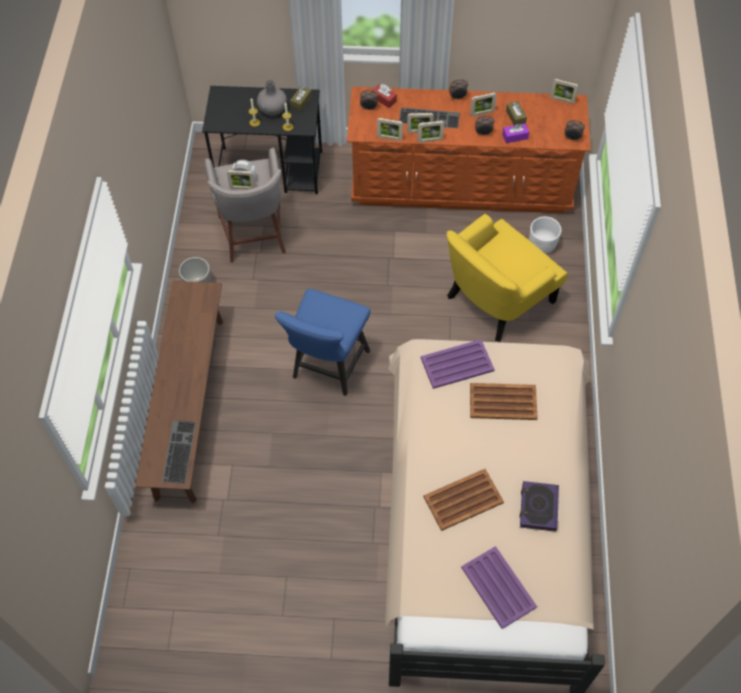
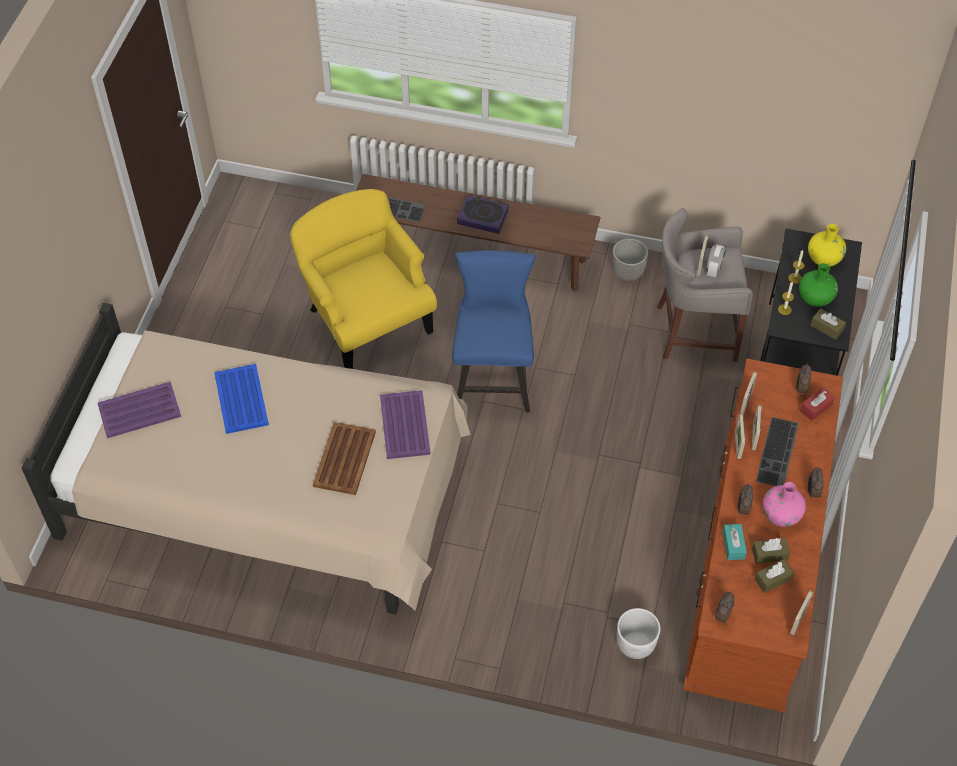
camera: 100 degrees right, 5 degrees down
(231, 106) = (823, 258): none -> yellow vase
(273, 109) = (815, 298): grey vase -> green vase
(327, 368) = (493, 379): blue chair -> blue chair turned 60 degrees clockwise
(464, 499) = (241, 400): brown tray -> blue tray
(482, 113) = (781, 515): picture frame -> pink vase
(497, 299) = (556, 569): yellow armchair -> yellow armchair (367, 319)
(515, 136) = (733, 545): purple tissue box -> turquoise tissue box
(534, 114) = (773, 579): none -> brown tissue box
(538, 507) = (210, 464): book -> book (483, 217)

